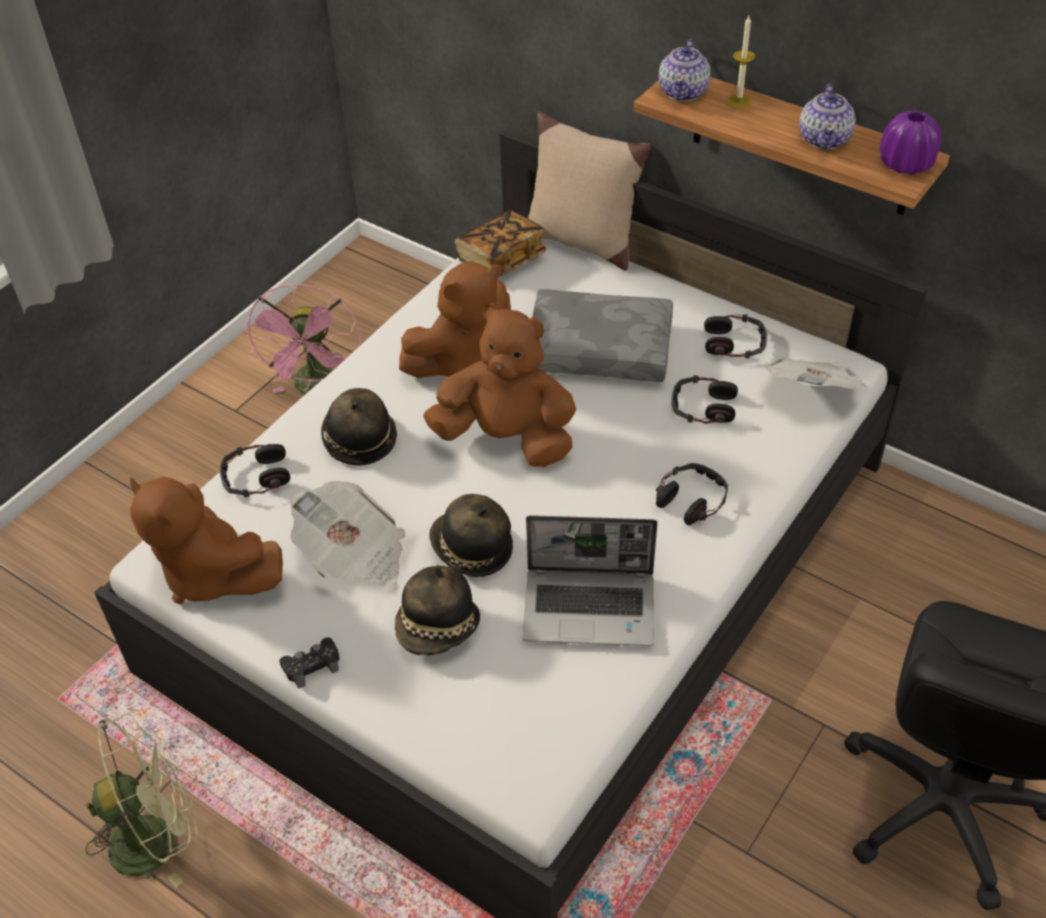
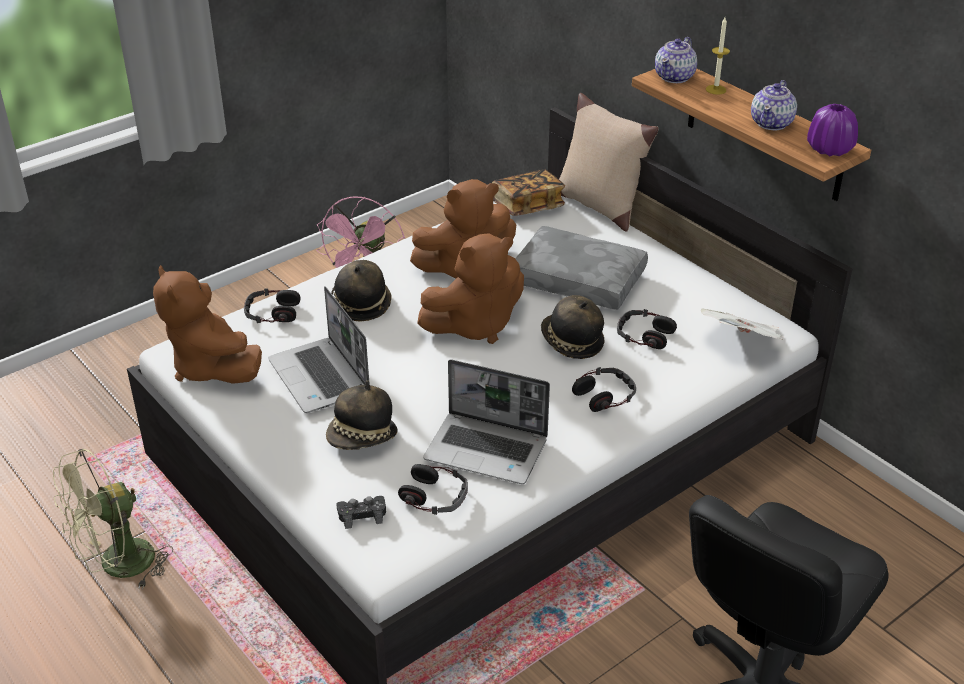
camera: 15 degrees right, 10 degrees down
(157, 837) = (117, 566): green fan -> green fan turned 150 degrees clockwise
(312, 665) = (256, 441): black game controller -> black game controller (362, 515)
(354, 555) = (321, 377): newspaper -> laptop
(471, 549) = (412, 392): hat -> hat (571, 342)
(506, 438) = (475, 325): brown plush toy -> brown plush toy turned 120 degrees clockwise
(734, 343) = (692, 296): headphones -> headphones (435, 496)

